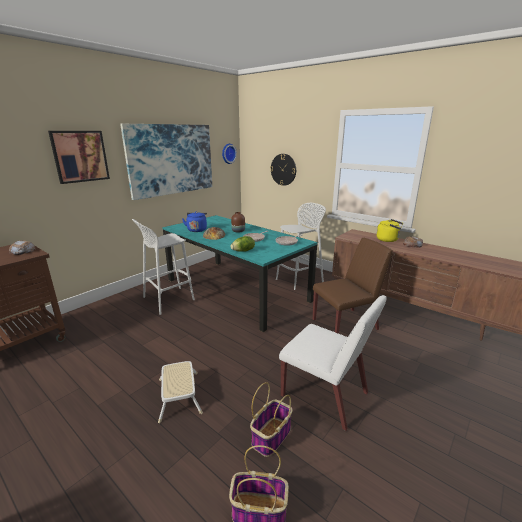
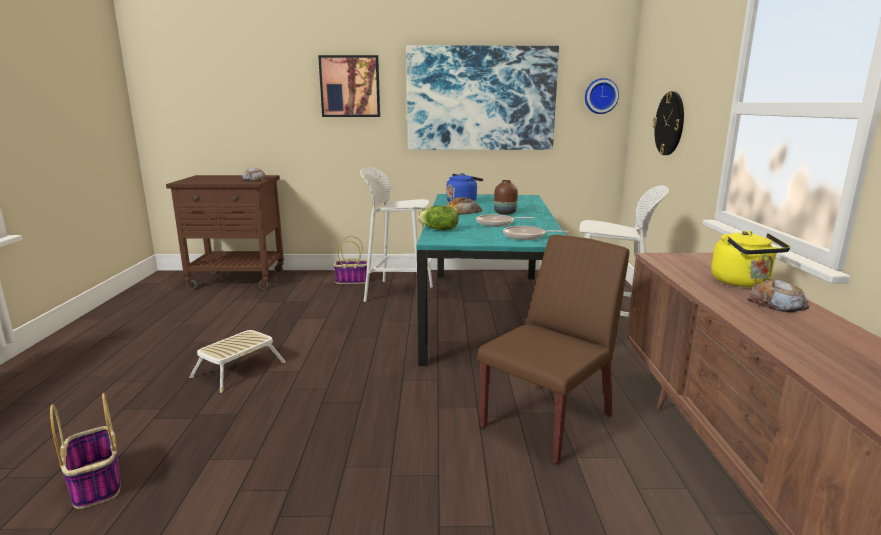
camera: 50 degrees right, 5 degrees down
(271, 436) = (217, 449): basket -> basket (352, 281)
(325, 395) = (333, 462): white chair -> none
(345, 324) = (548, 420): brown chair -> brown chair turned 75 degrees counterclockwise

